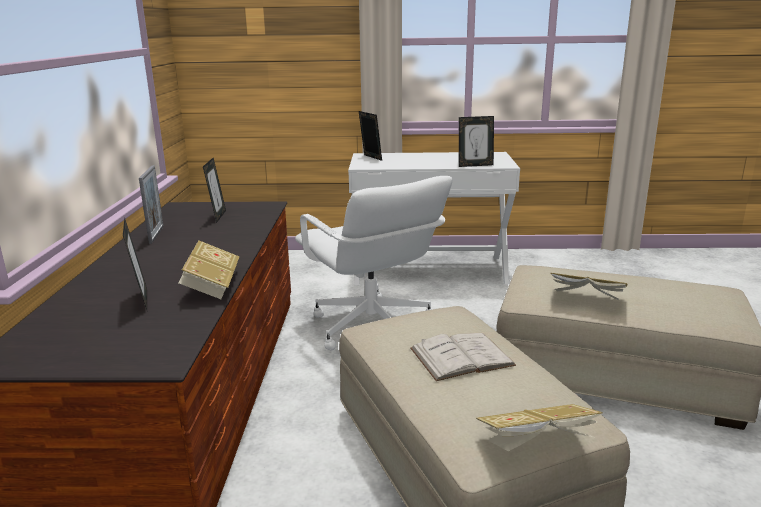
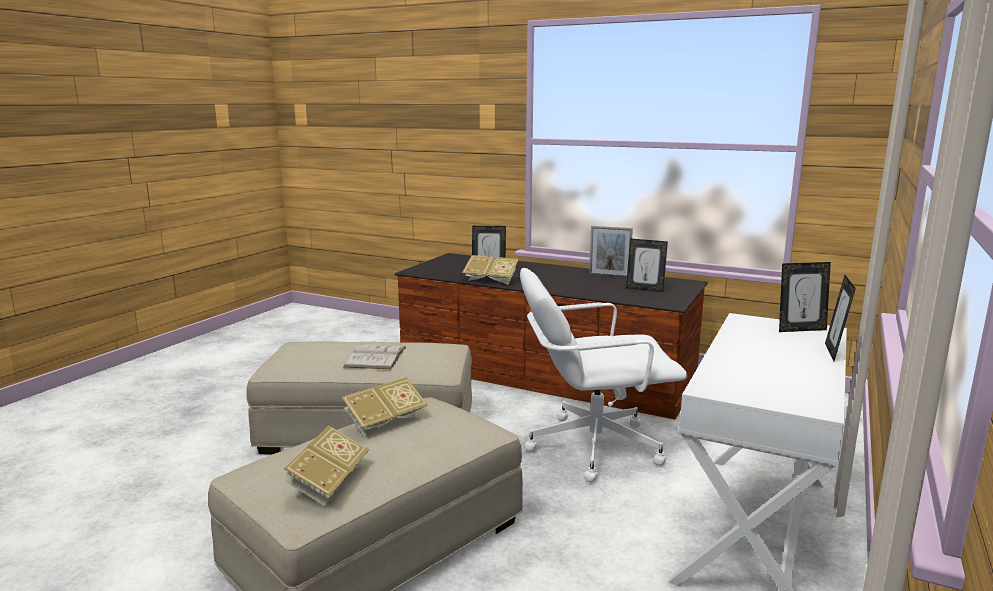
camera: 115 degrees right, 5 degrees down
(475, 165) = (718, 371): picture frame -> picture frame (834, 352)
(536, 445) = (279, 353): book -> book (328, 483)

